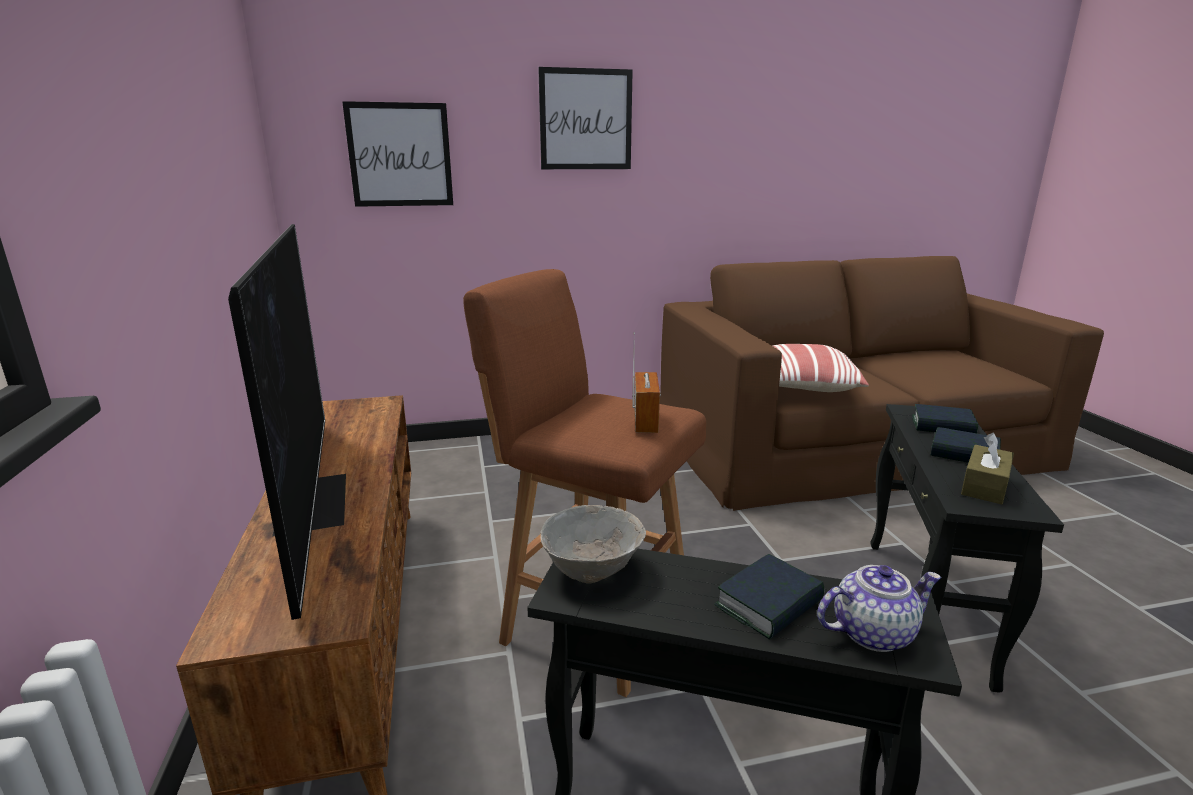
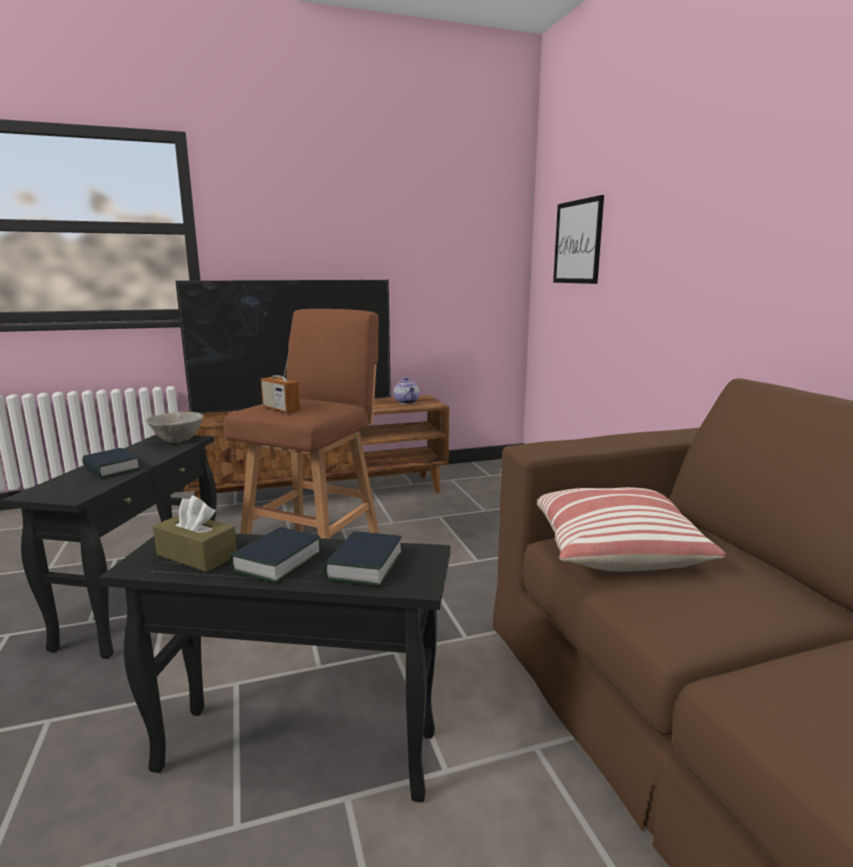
camera: 85 degrees right, 5 degrees down
(585, 120) = (694, 191): picture -> none
(646, 422) = (281, 409): radio -> radio turned 45 degrees clockwise
(873, 632) = (62, 486): teapot -> teapot (407, 402)

